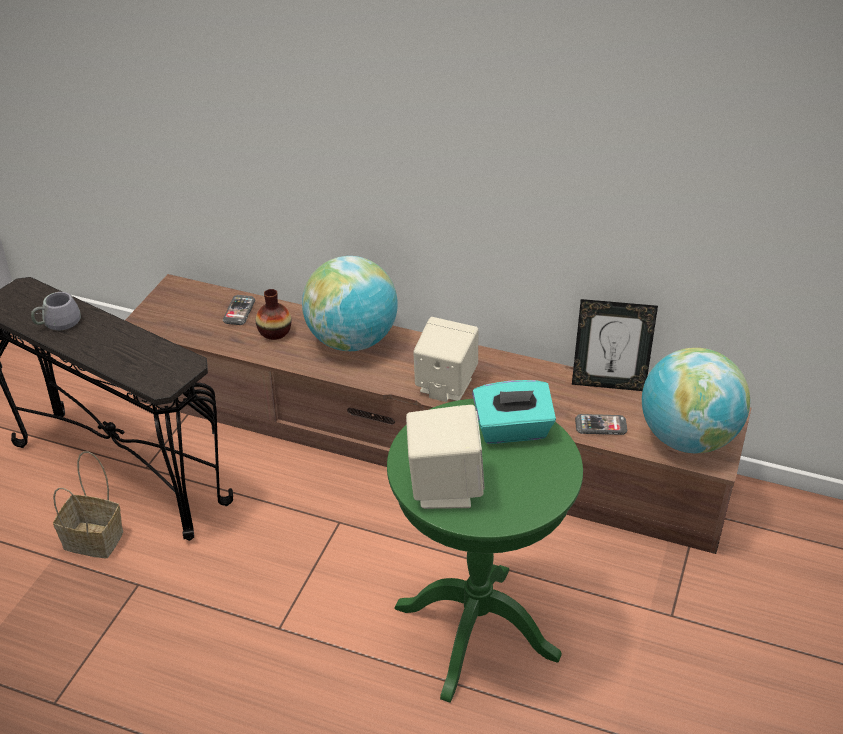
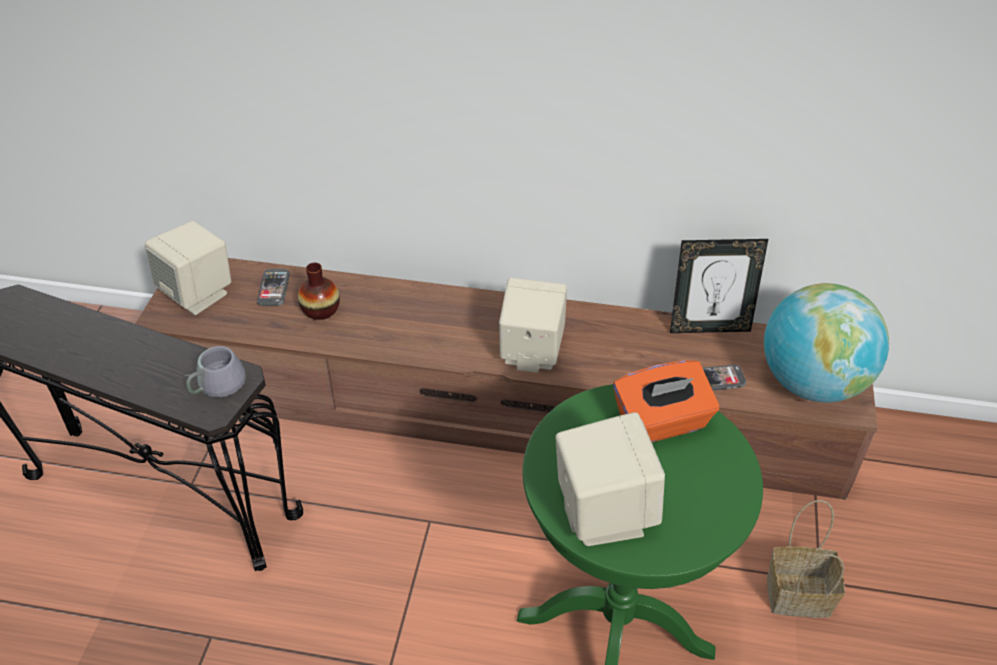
camera: 10 degrees left, 5 degrees up
(55, 320) = (61, 339): grey mug -> grey mug (213, 383)
(95, 539) = (148, 586): basket -> basket (800, 594)
(176, 308) = (198, 294): none -> beige speaker
(352, 340) = (412, 310): globe -> none
(512, 430) = (662, 422): turquoise tissue box -> orange tissue box

